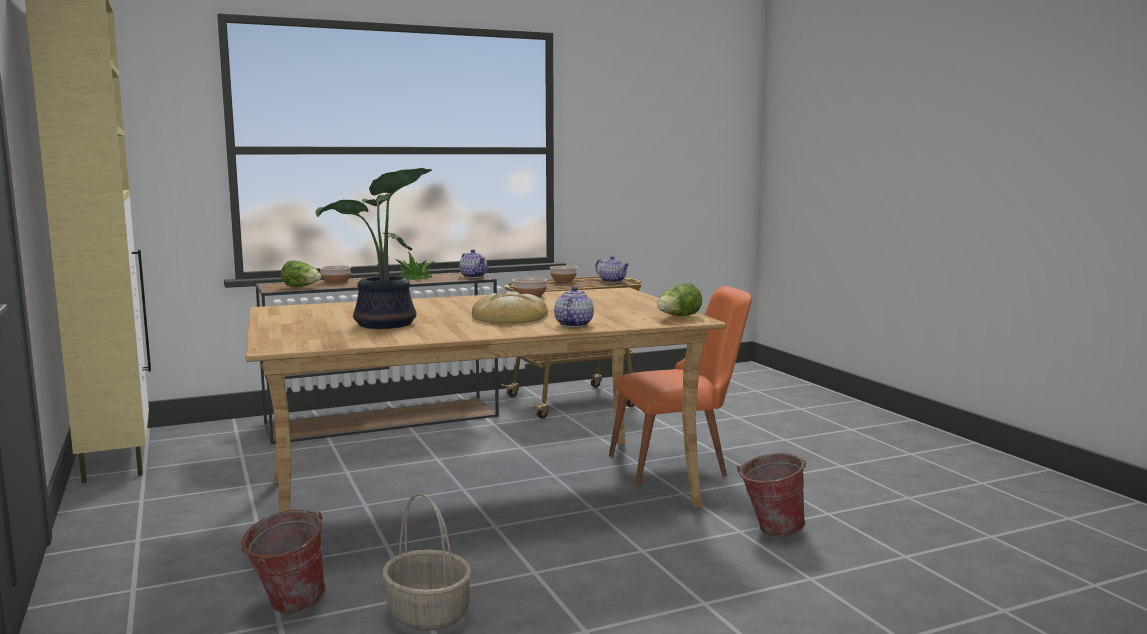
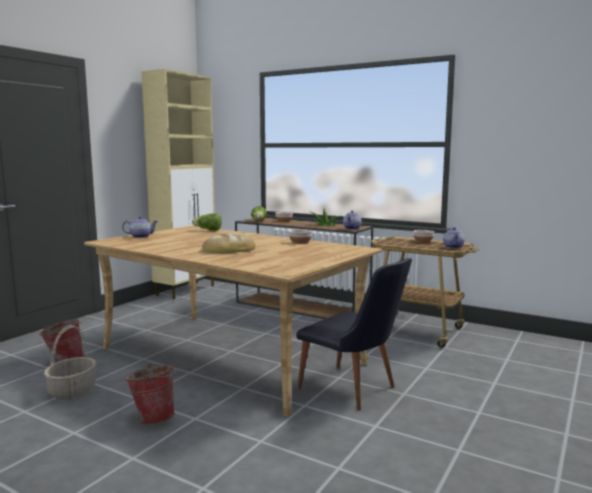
camera: 55 degrees right, 0 degrees up
(385, 325) = (173, 241): potted plant -> none
(573, 325) = (222, 259): teapot -> teapot (141, 236)
(678, 317) = (286, 269): lettuce -> lettuce (208, 230)
(679, 465) = (354, 391): orange chair -> black chair
(770, 529) = (276, 451): bucket -> bucket (154, 417)

